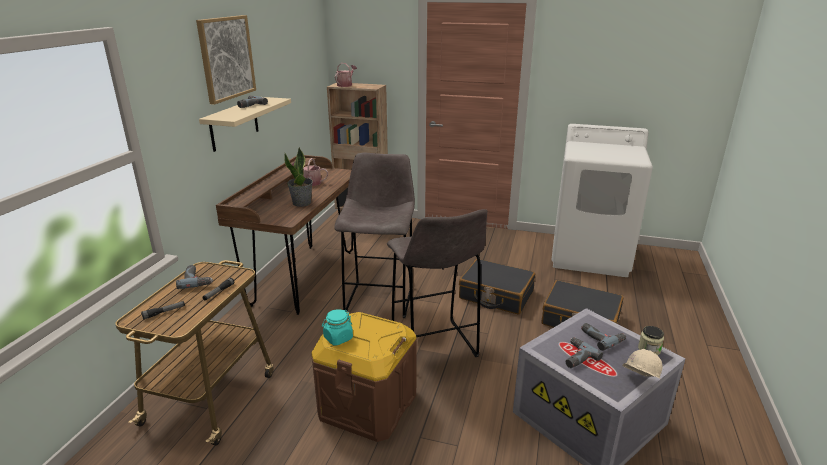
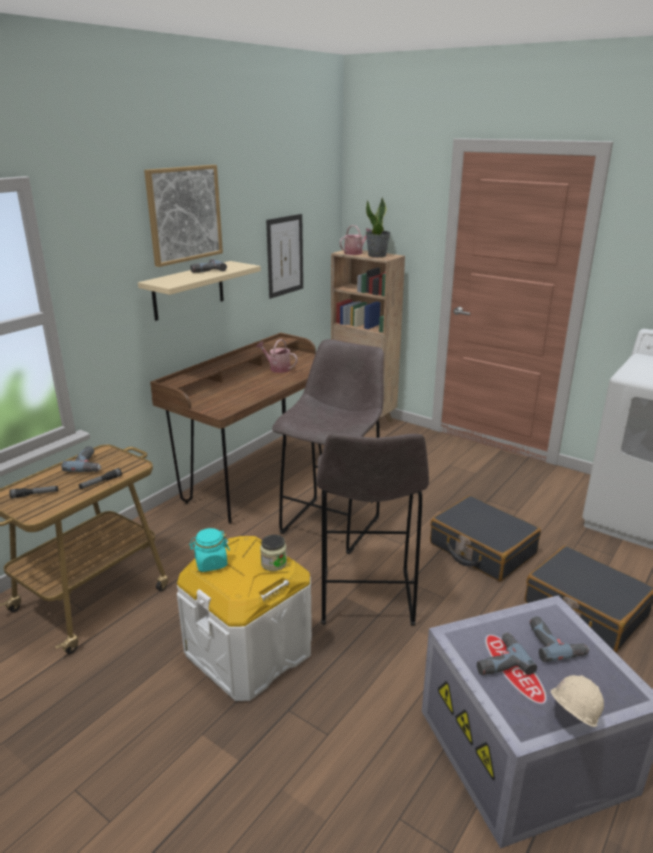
camera: 20 degrees right, 0 degrees up
(294, 90) = (285, 255): none -> picture
(302, 203) = (251, 392): potted plant -> potted plant (377, 255)
(368, 405) = (249, 652): brown storage box -> white storage box
(649, 349) = (617, 678): jar -> jar (274, 563)

